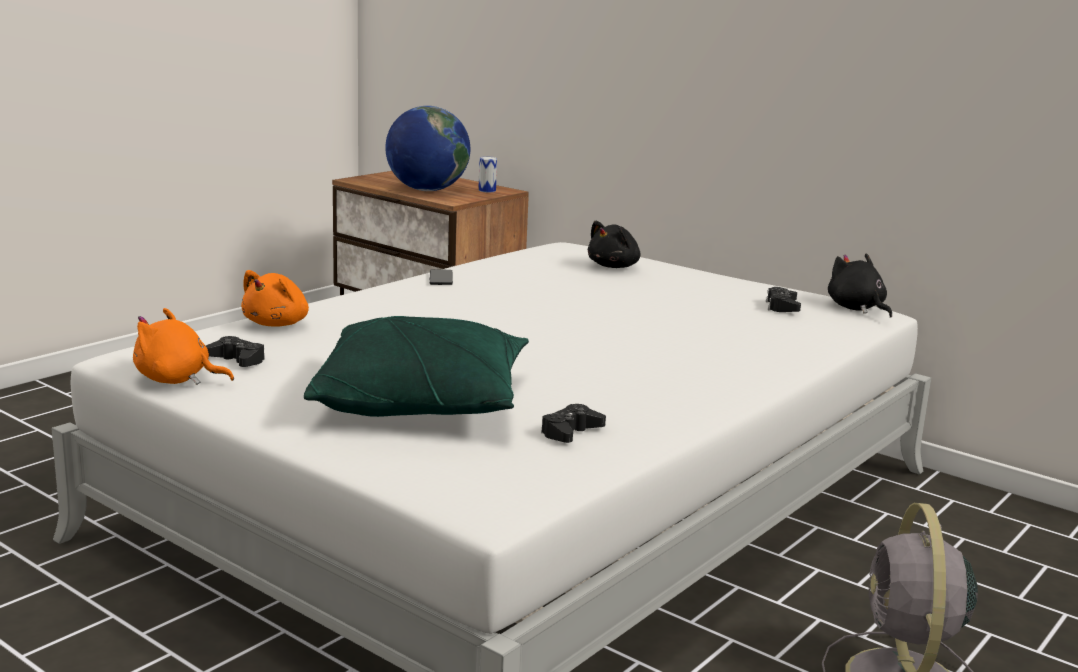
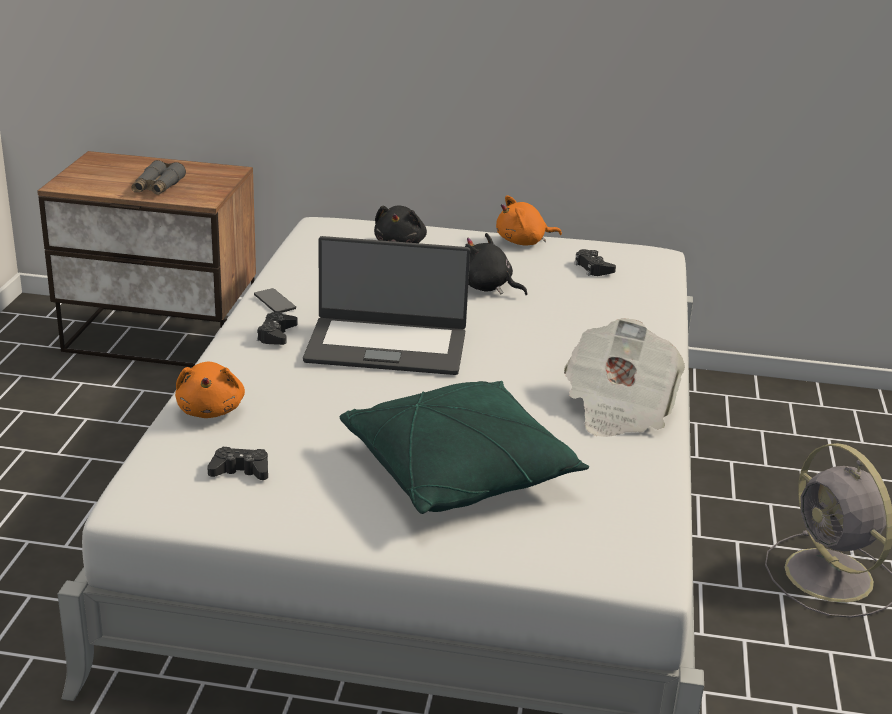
camera: 30 degrees left, 10 degrees up
(177, 380) = (223, 515): orange plush toy -> orange plush toy (523, 242)
(427, 190) = (158, 187): globe -> grey binoculars
(487, 190) = (214, 175): can -> none
(489, 316) = (386, 346): none -> laptop
(570, 432) = (604, 467): black game controller -> black game controller (276, 335)
(655, 400) = (618, 408): none -> newspaper
(857, 309) = (641, 254): black plush toy -> black plush toy (488, 287)

